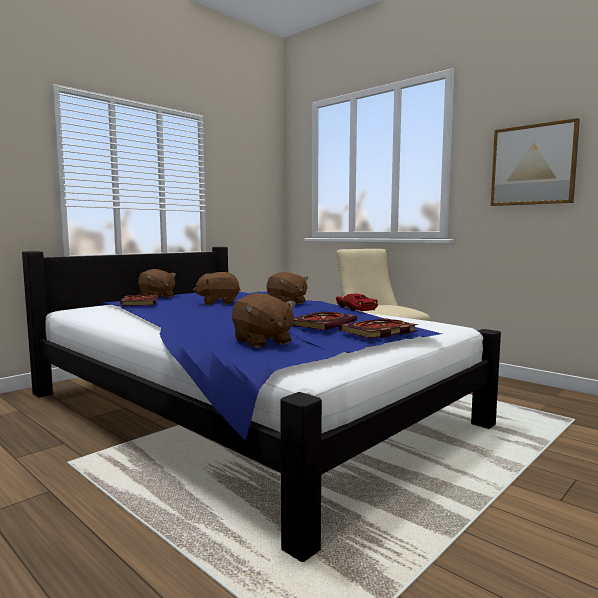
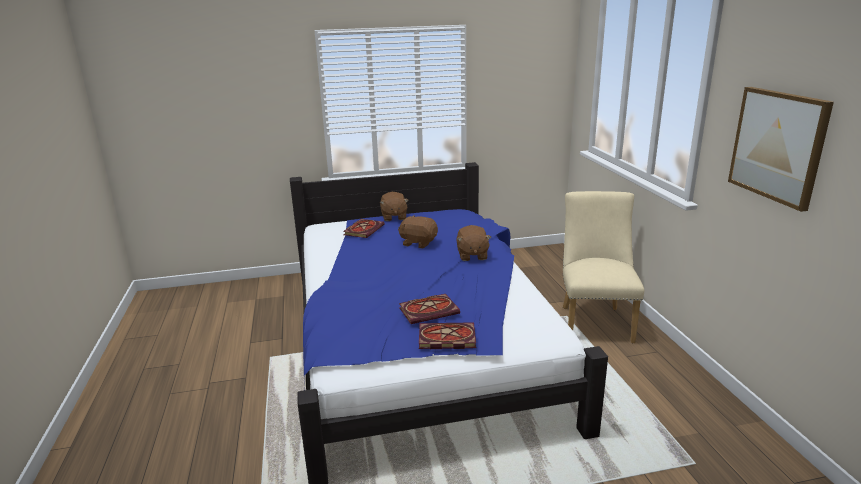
camera: 35 degrees right, 15 degrees up
(262, 342) = (351, 327): brown plush toy -> none
(355, 308) = (512, 282): red toy car -> none

